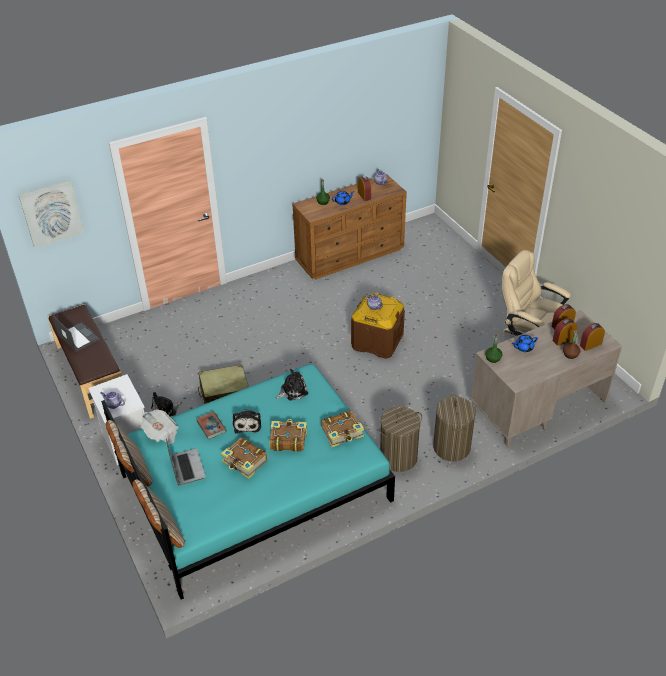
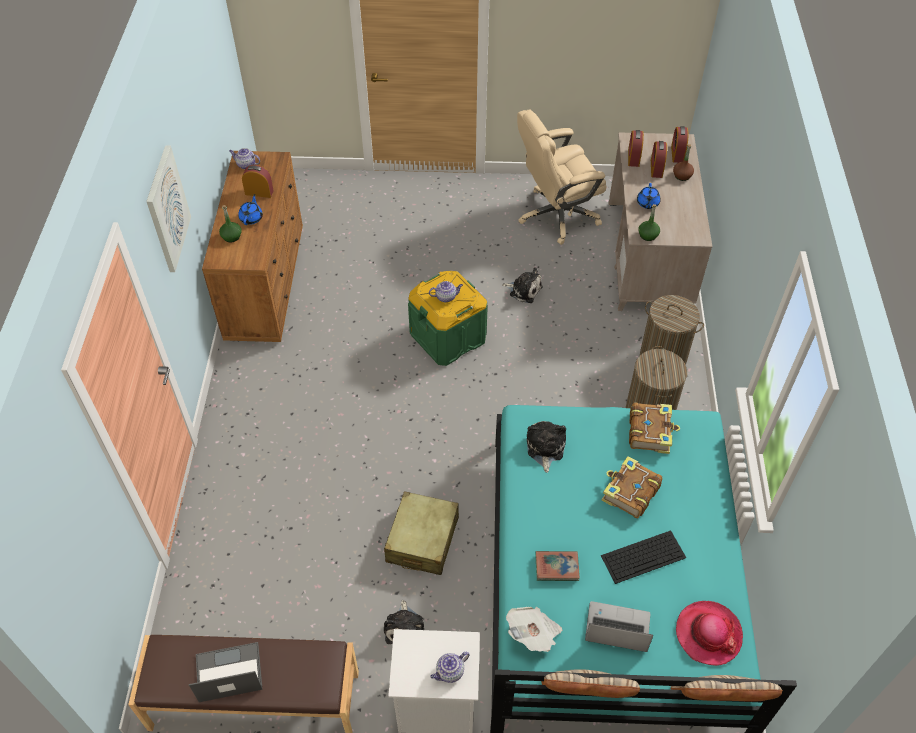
camera: 60 degrees left, 10 degrees up
(51, 213) = (61, 556): picture -> picture (167, 209)
(209, 511) = (708, 634): none -> hat
(245, 462) = (644, 556): book -> keyboard
(247, 423) = (575, 523): plush toy -> plush toy (524, 290)
(377, 341) = (448, 336): brown storage box -> green storage box

